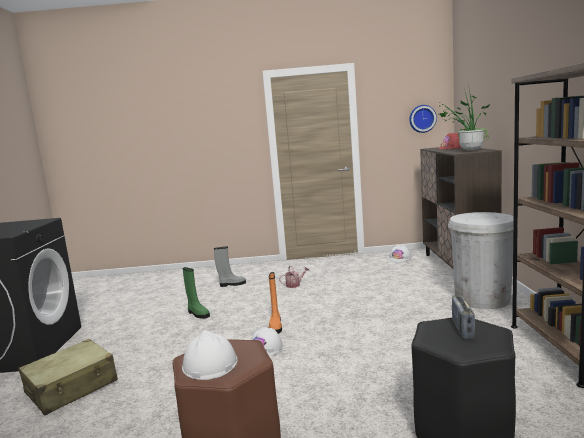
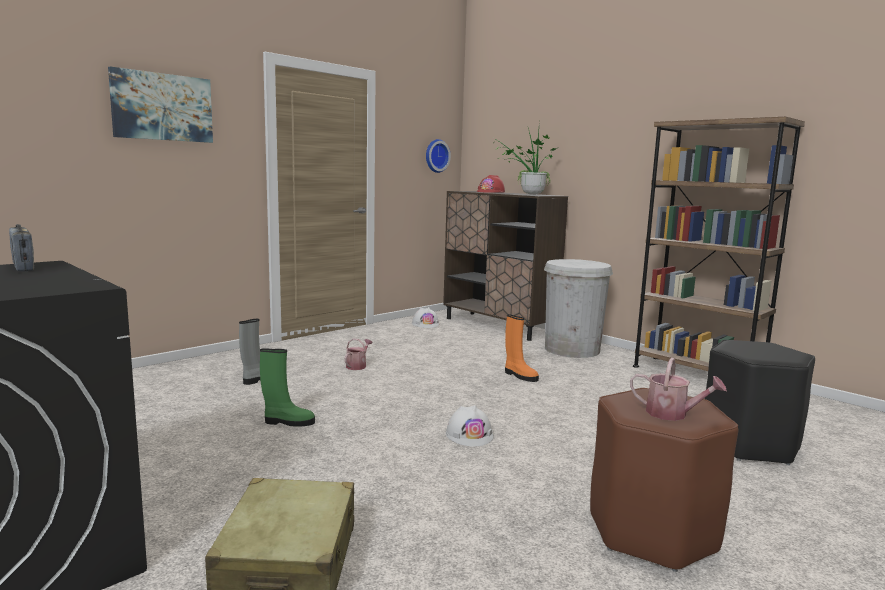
camera: 45 degrees left, 0 degrees up
(200, 118) = (162, 107): none -> picture
(209, 364) = (672, 414): white hard hat -> watering can
(276, 326) = (431, 411): orange boot -> orange boot (519, 376)
(462, 329) = (753, 347): radio -> radio (23, 267)

